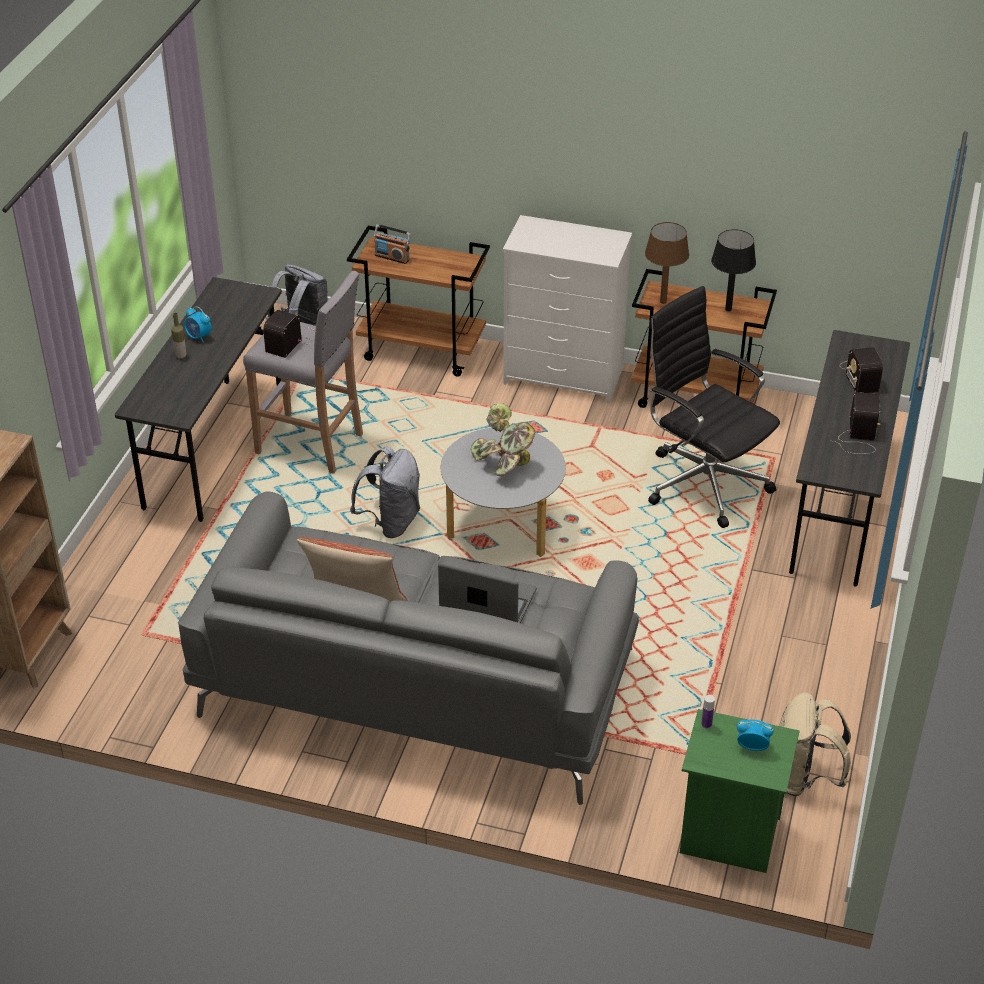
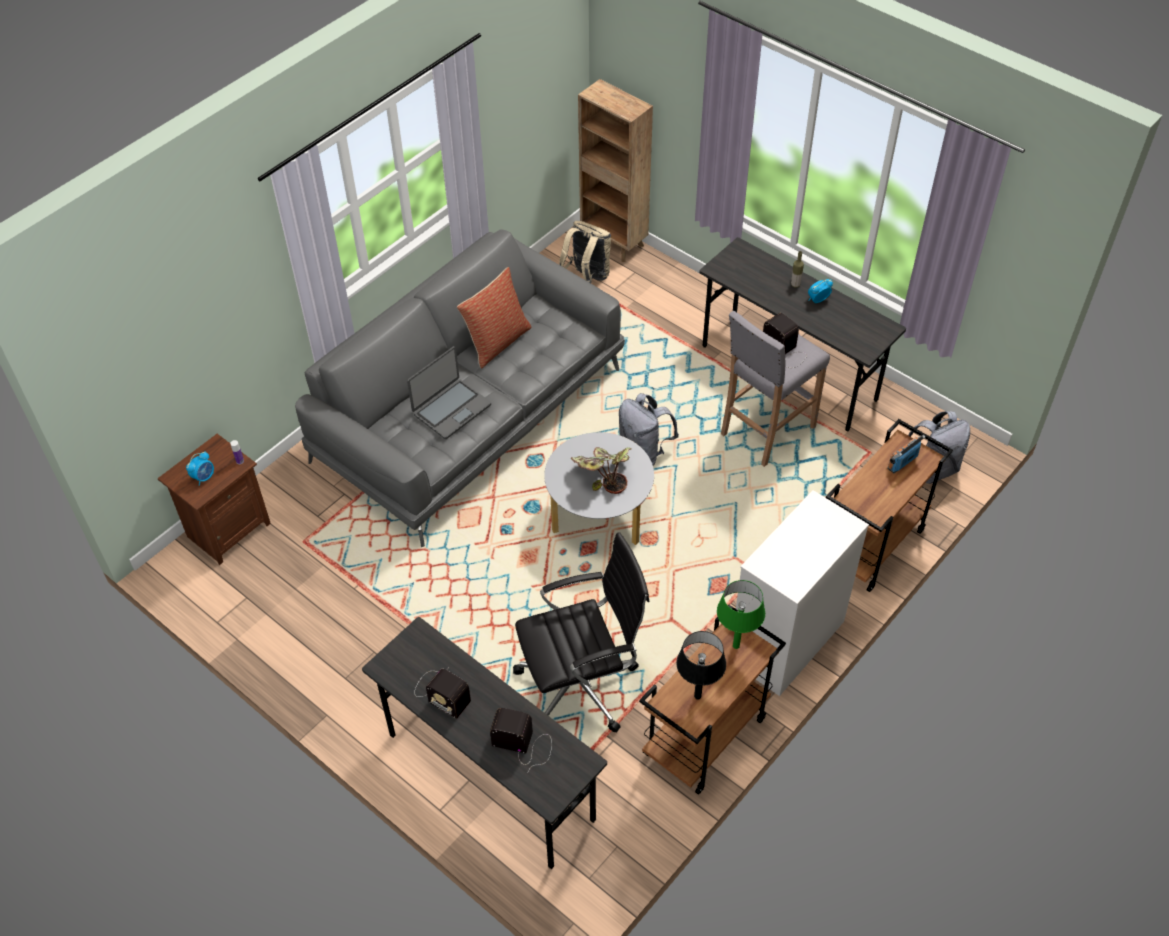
camera: 115 degrees right, 10 degrees up
(663, 301) = (736, 646): brown table lamp -> green table lamp
(728, 837) = (227, 530): green nightstand -> brown nightstand
(804, 778) = (239, 596): beige backpack -> beige backpack (587, 276)

